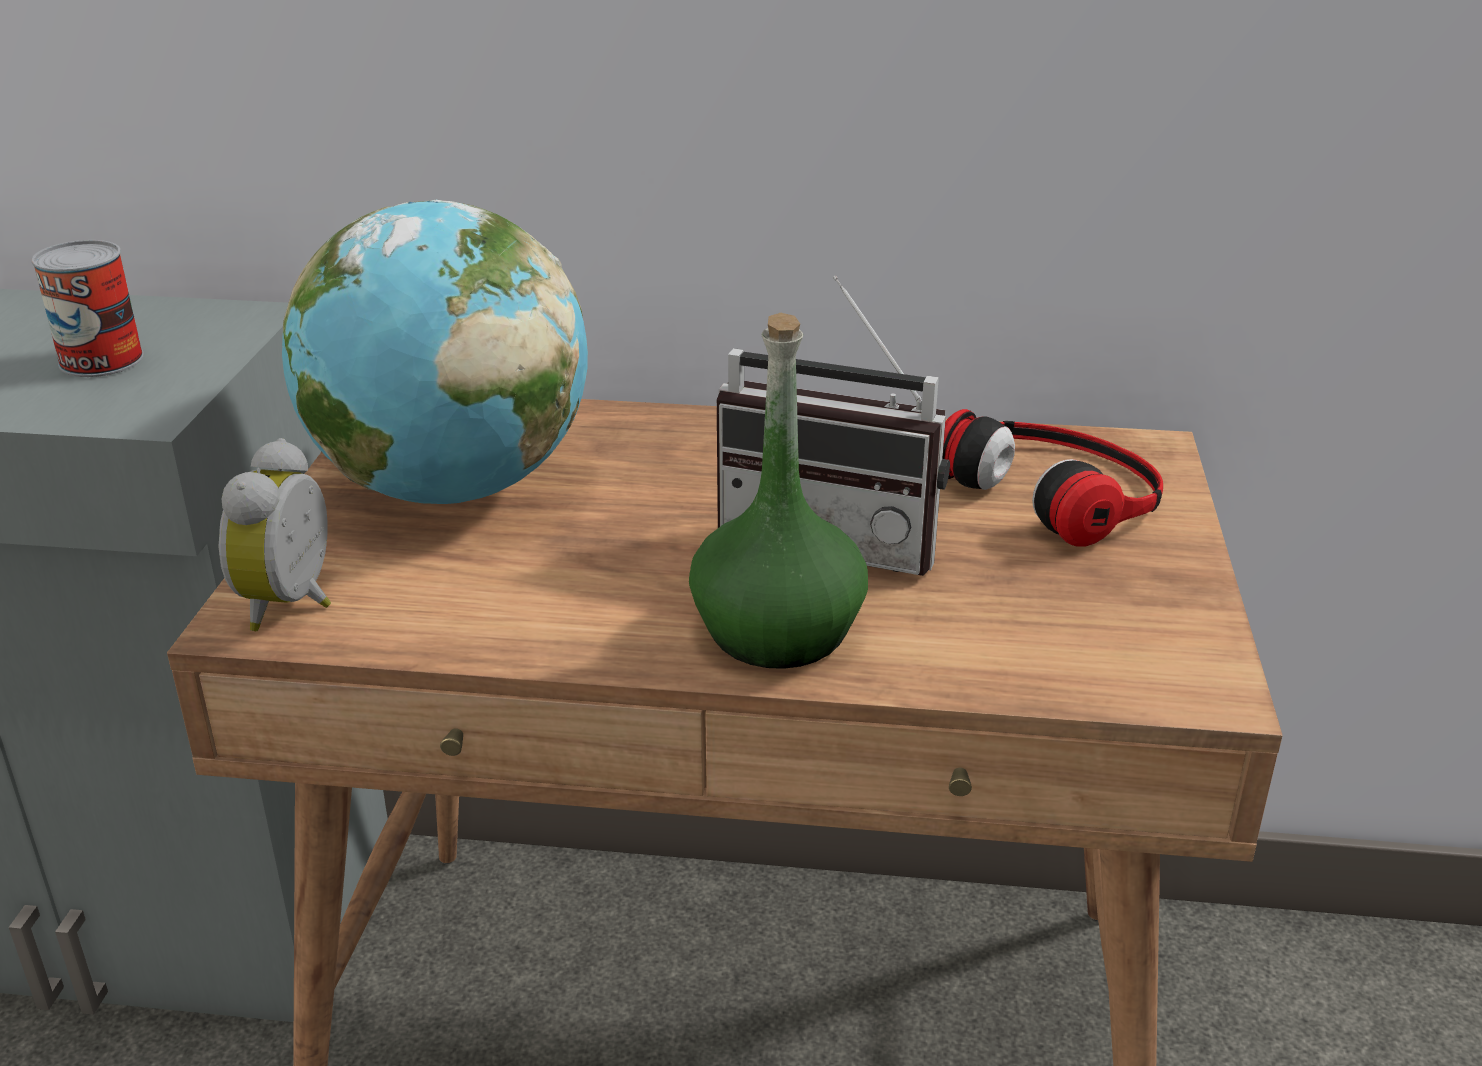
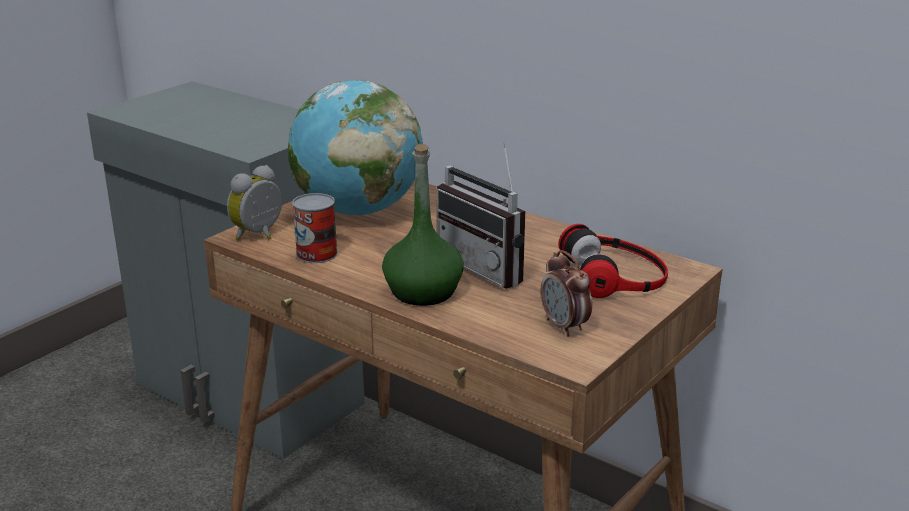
camera: 30 degrees right, 5 degrees down
(101, 360) = (255, 129): can -> can (316, 254)
(1104, 623) = (564, 327): none -> alarm clock

